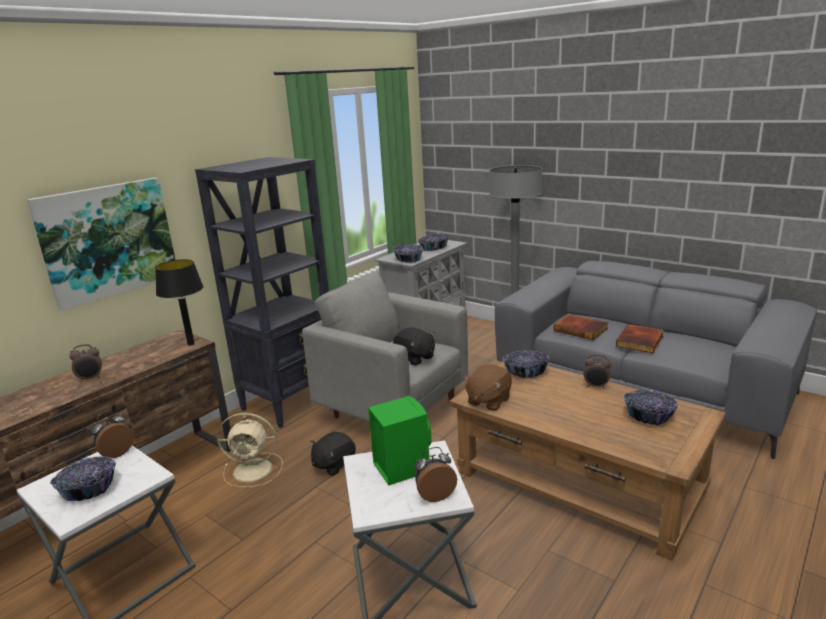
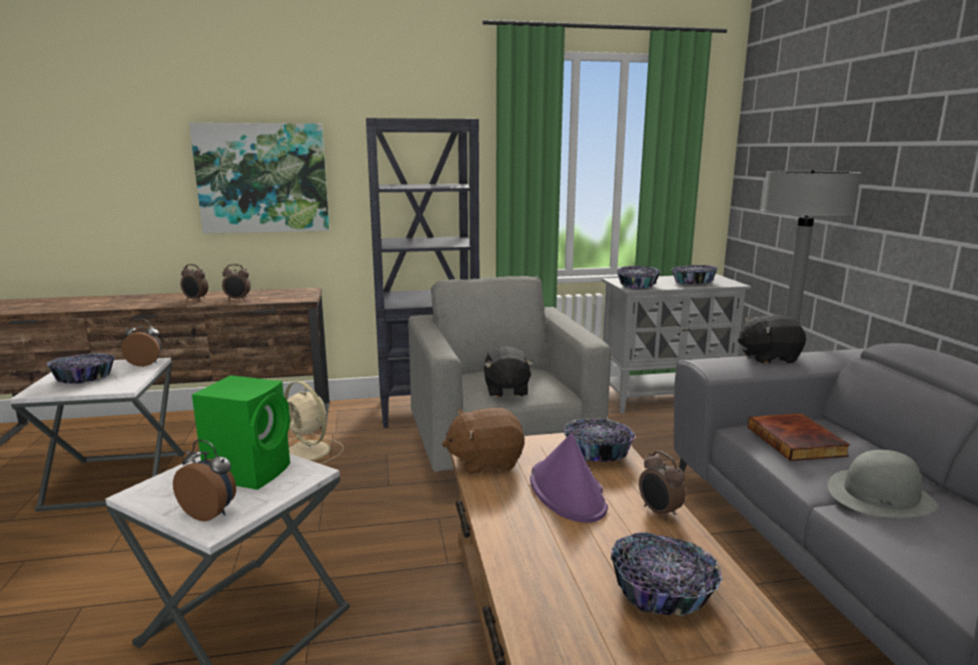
camera: 40 degrees right, 5 degrees down
(135, 364) = (238, 299): none -> alarm clock
(190, 344) = (299, 298): black table lamp -> none
(334, 465) = (368, 481): black plush toy -> black plush toy (768, 357)
(549, 396) = (567, 492): none -> purple hat
(641, 341) = (880, 496): book -> grey hat

